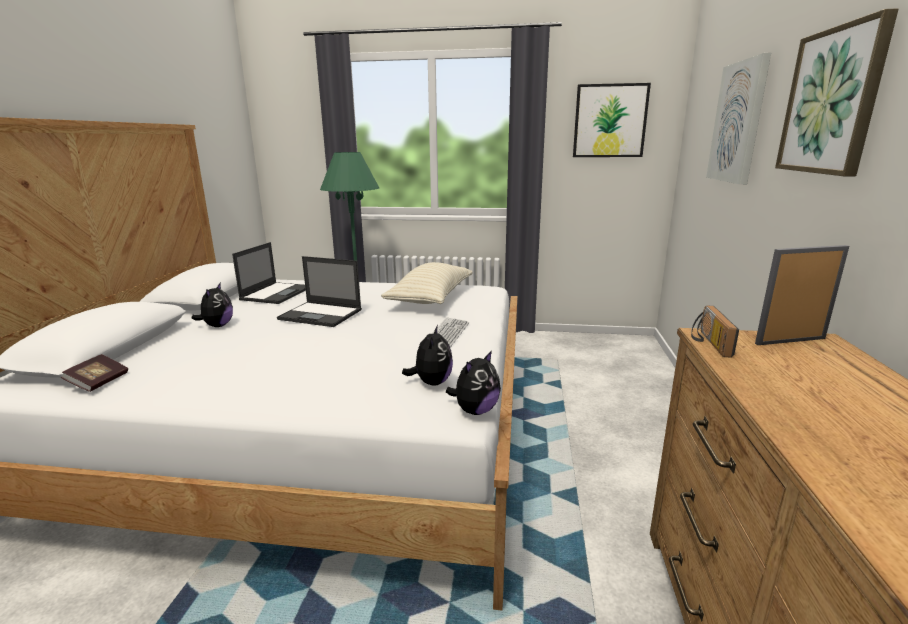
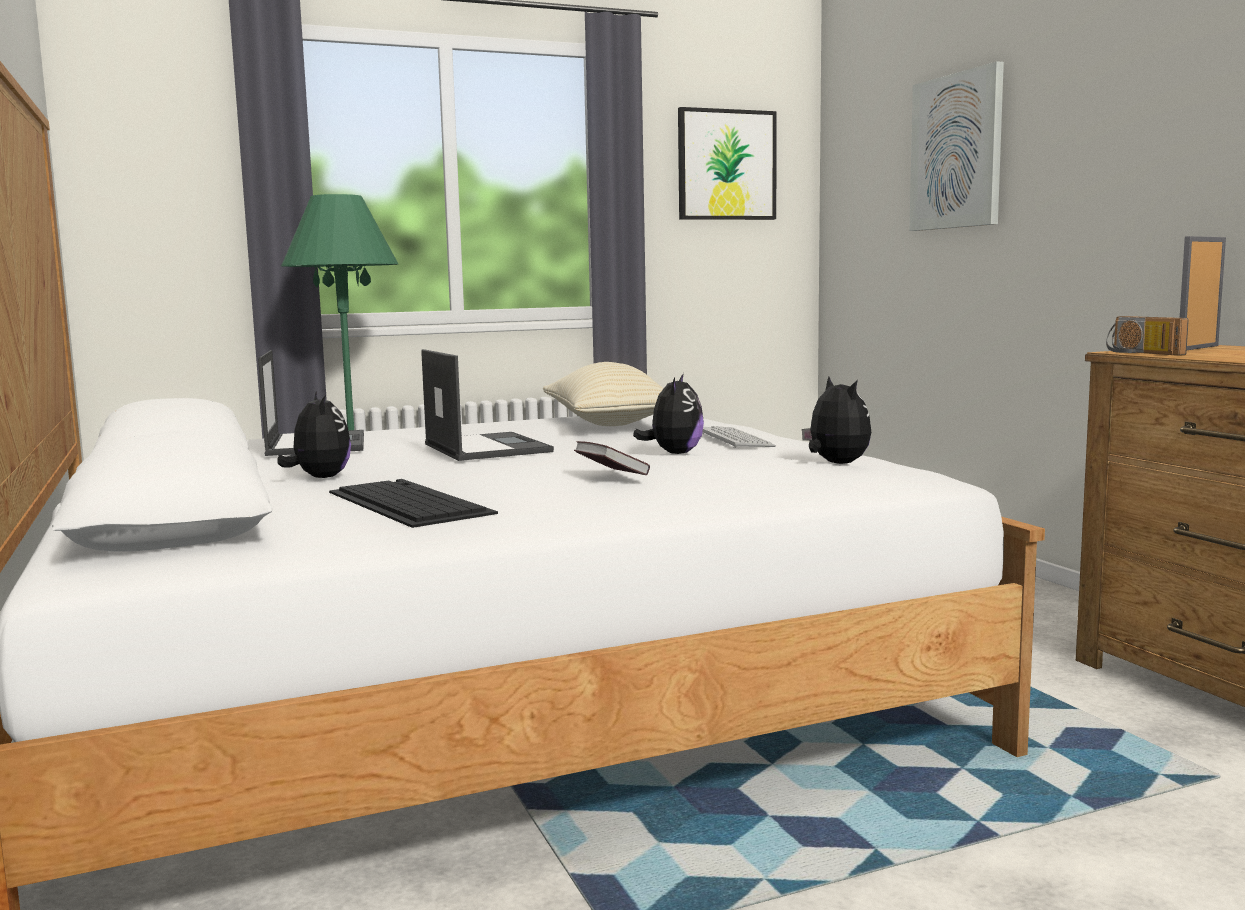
camera: 30 degrees left, 10 degrees down
(99, 382) = (305, 535): book -> book (611, 476)
(190, 361) = (407, 502): none -> keyboard
(321, 314) = (485, 448): laptop -> laptop turned 105 degrees counterclockwise
(475, 410) = (934, 474): plush toy -> plush toy (674, 453)
(832, 101) = (1128, 105): picture -> none

